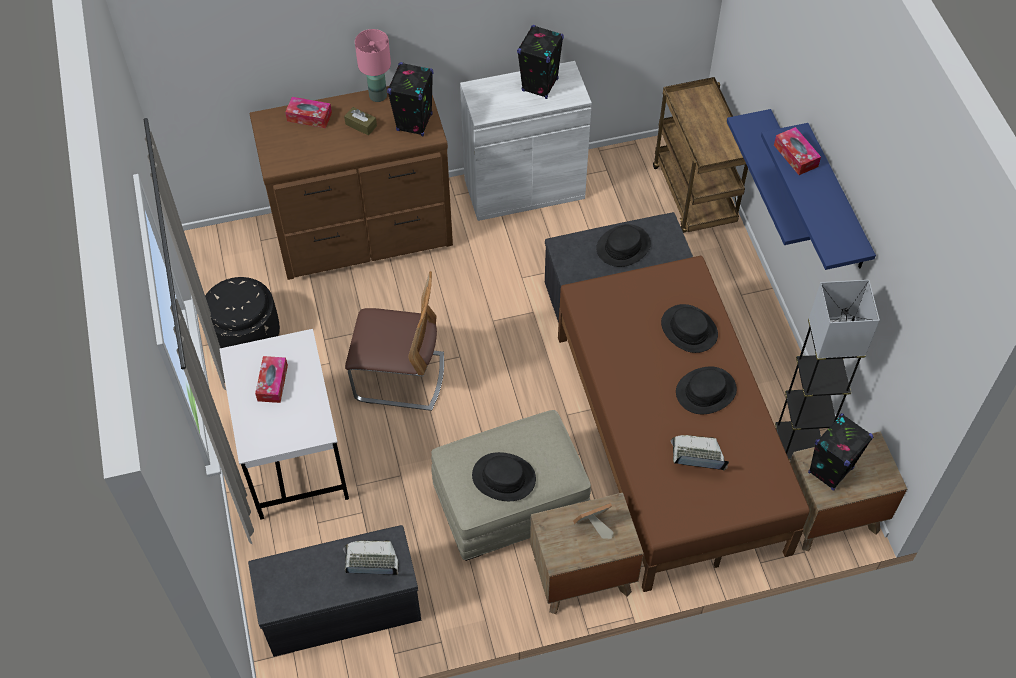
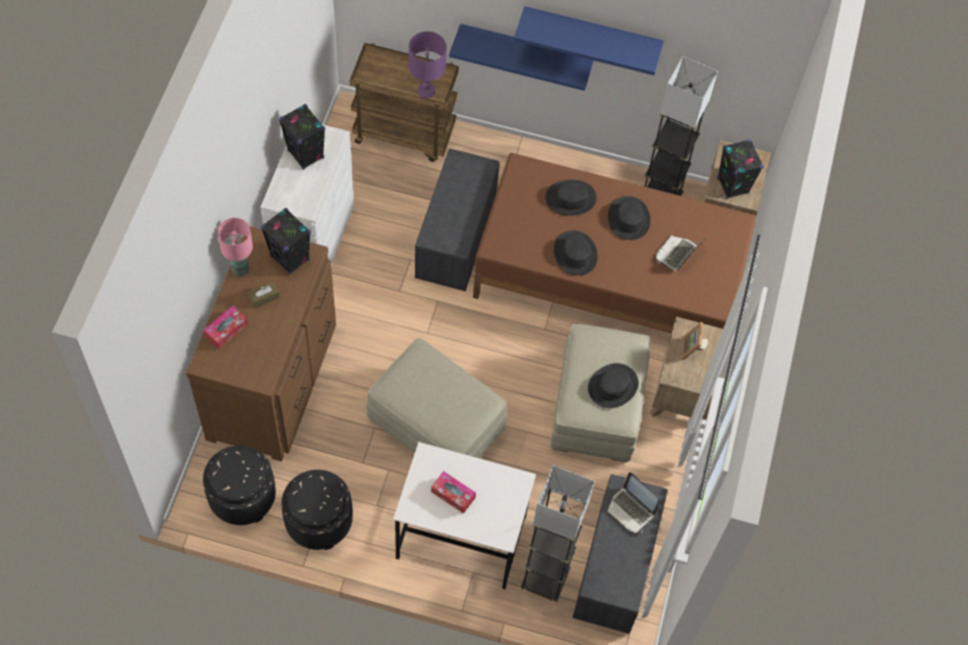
camera: 65 degrees left, 5 degrees up
(236, 269) = (242, 496): none -> black ottoman
(291, 549) = (545, 579): none -> grey floor lamp
(371, 562) = (631, 510): laptop -> laptop turned 75 degrees counterclockwise
(399, 377) = (436, 425): chair -> beige ottoman
(623, 246) = (459, 198): black hat -> black hat (575, 254)
(705, 150) = (426, 91): none -> purple table lamp
(795, 156) = (550, 31): tissue box -> none

